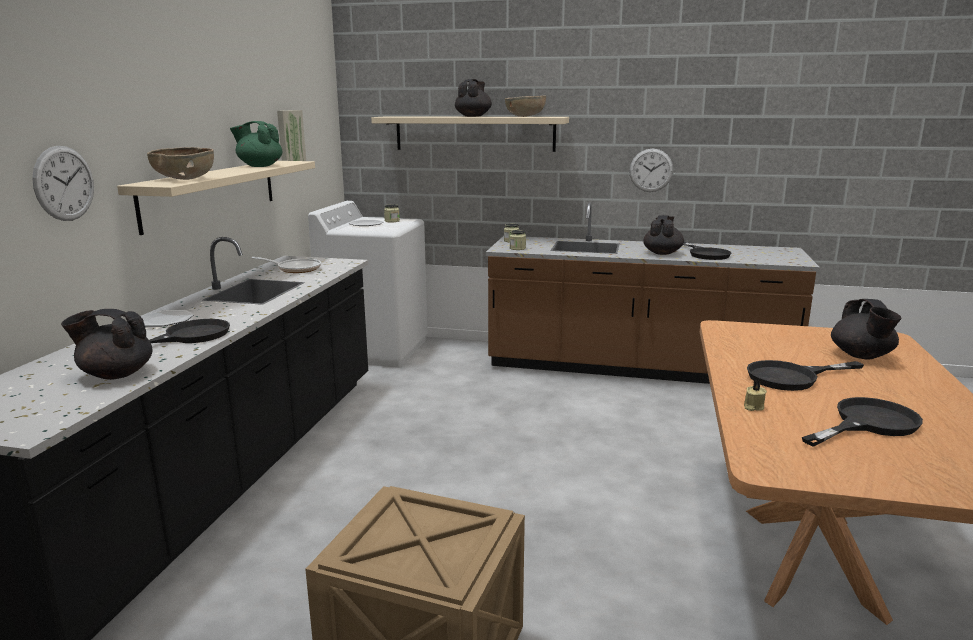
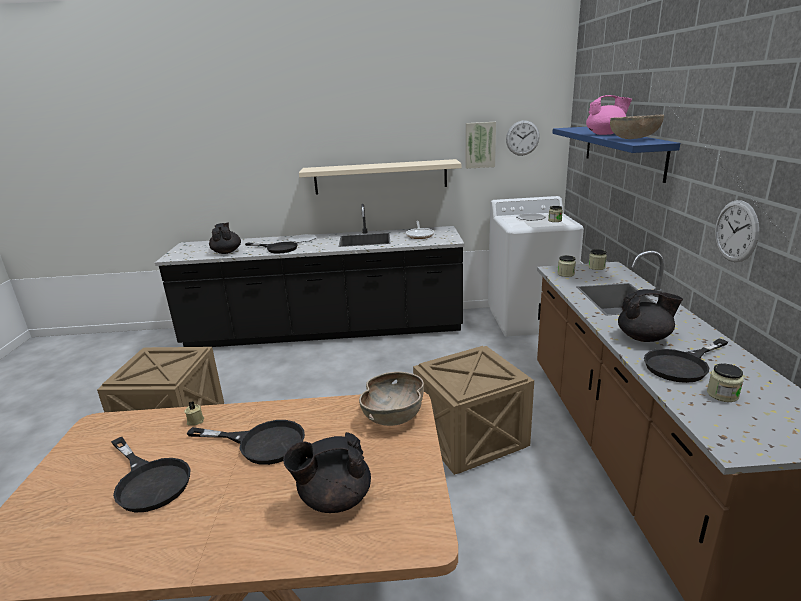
camera: 75 degrees right, 5 degrees up
(64, 183) = (270, 165): wall clock -> wall clock (522, 138)
(185, 179) = (333, 168): brown bowl -> brown bowl (394, 416)
(259, 166) = (412, 163): green teapot -> none
(473, 116) = (605, 134): black teapot -> pink teapot
(474, 133) = (622, 151): beige shelf -> blue shelf
(582, 418) = (472, 438): none -> crate
(744, 255) = (722, 395): none -> jar
(792, 377) = (261, 443): black frying pan -> black frying pan turned 135 degrees clockwise

